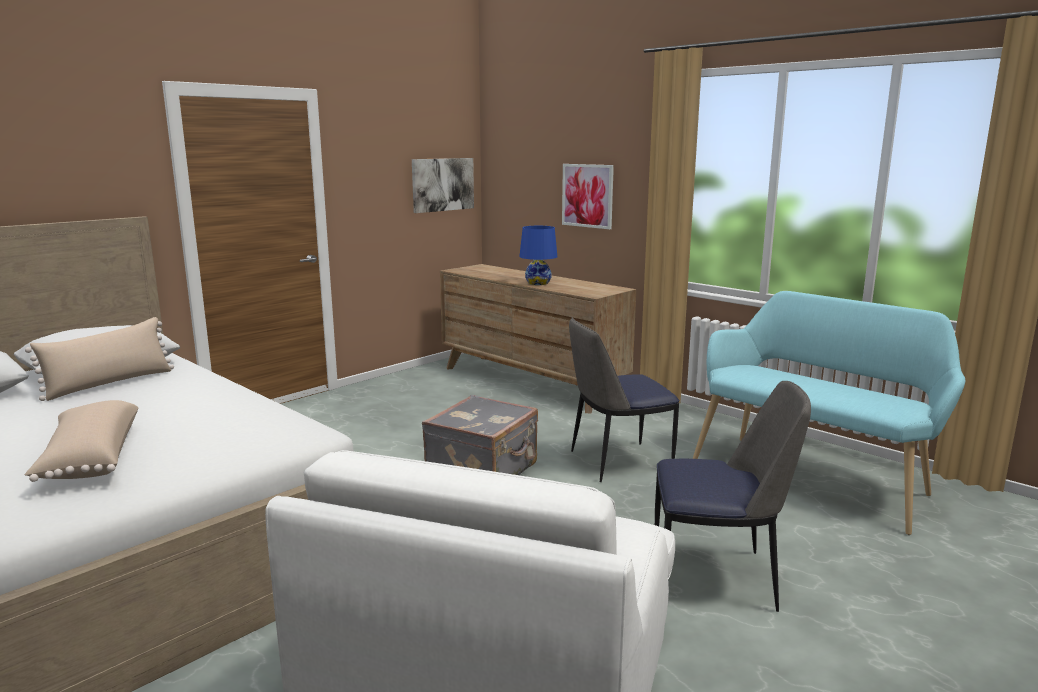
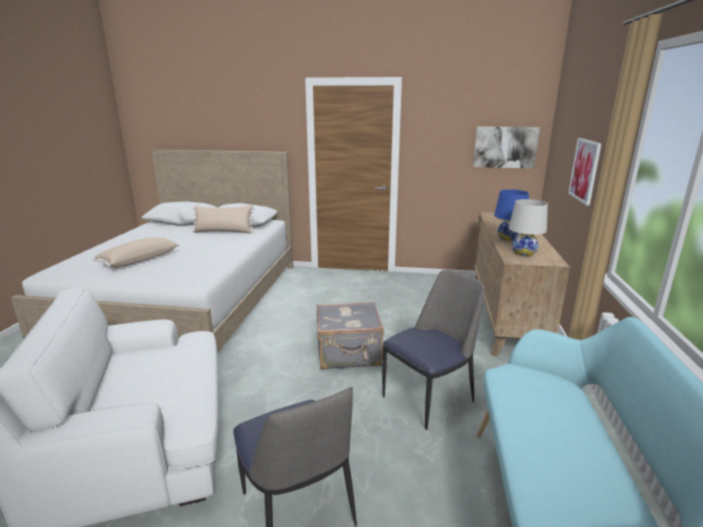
camera: 55 degrees right, 5 degrees up
(583, 289) = (524, 253): none -> white table lamp
(617, 462) = (429, 398): chair -> chair turned 105 degrees clockwise

